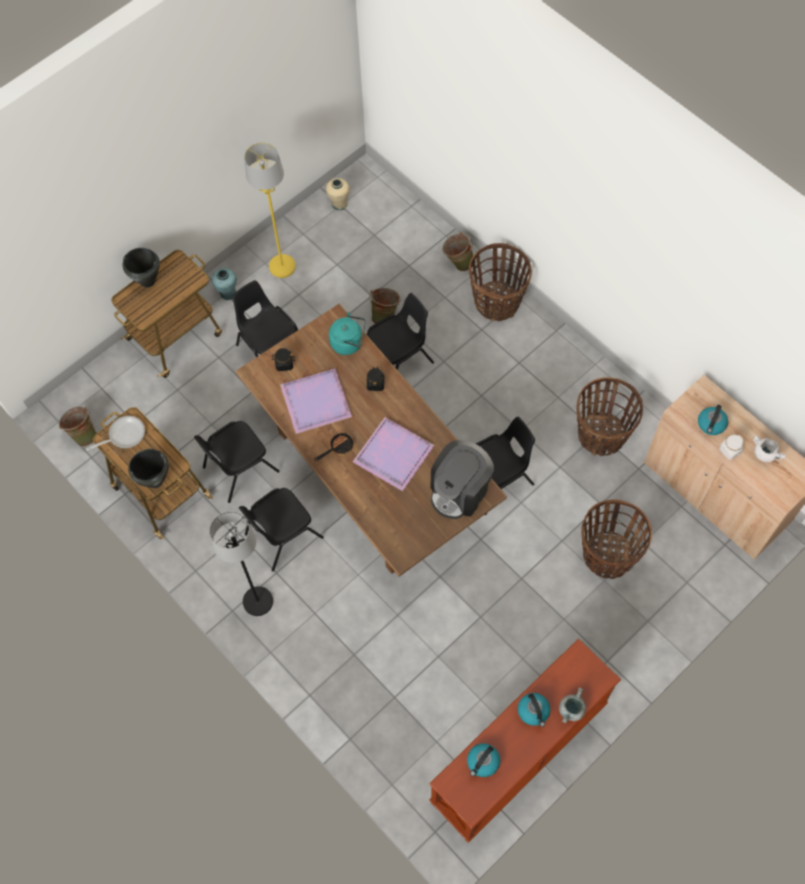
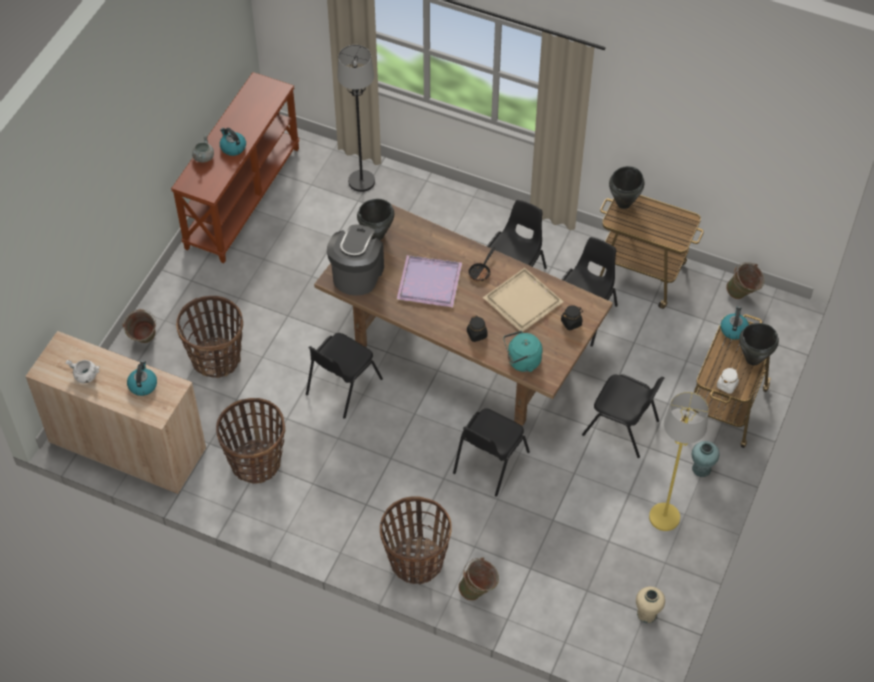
camera: 155 degrees right, 10 degrees down
(124, 435) = (676, 227): frying pan -> none
(257, 601) = (505, 225): black floor lamp -> black floor lamp (362, 181)
(314, 401) = (524, 301): purple tray -> beige tray
(385, 315) = (527, 504): green bucket -> green bucket (144, 341)
(421, 529) = (377, 235): none -> black cooking pot
(483, 762) = (259, 107): kettle -> kettle (733, 329)
(730, 450) = (119, 368): white jar -> white jar (727, 385)

